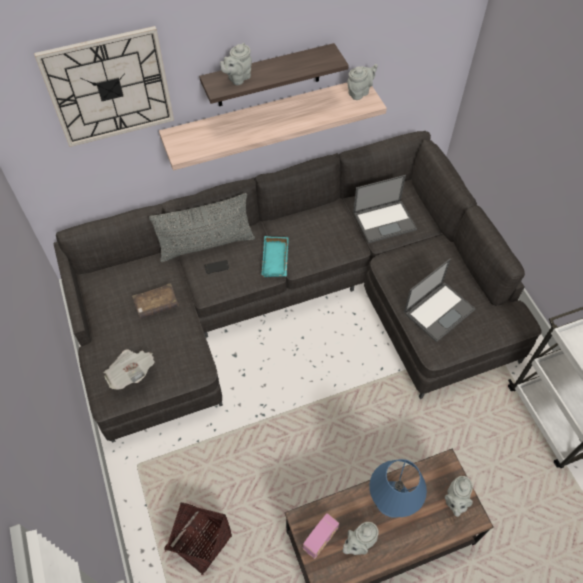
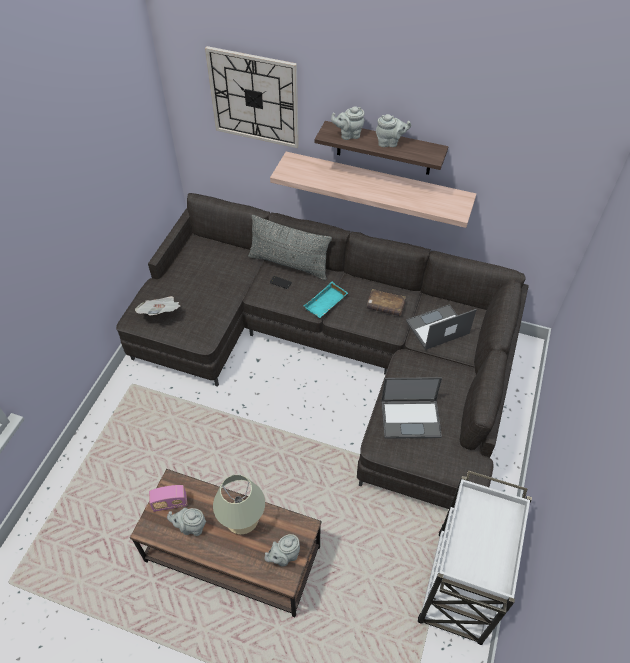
camera: 40 degrees right, 5 degrees down
(156, 305) = (218, 281): brown book -> brown book (385, 306)
(199, 541) = (121, 459): basket -> none
(360, 92) = (458, 201): grey teapot -> grey teapot (390, 143)
(385, 221) = (437, 328): laptop -> laptop turned 135 degrees clockwise
(392, 500) = (242, 519): blue table lamp -> beige table lamp

